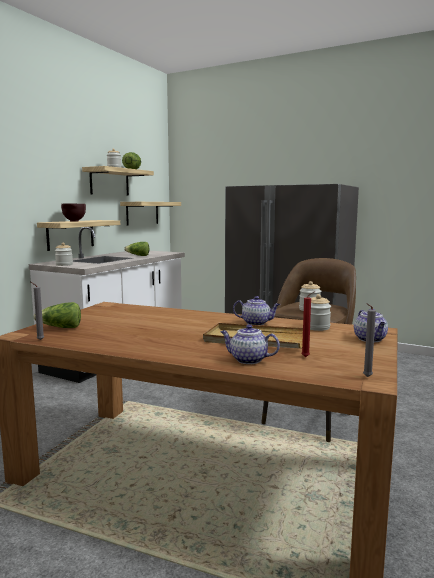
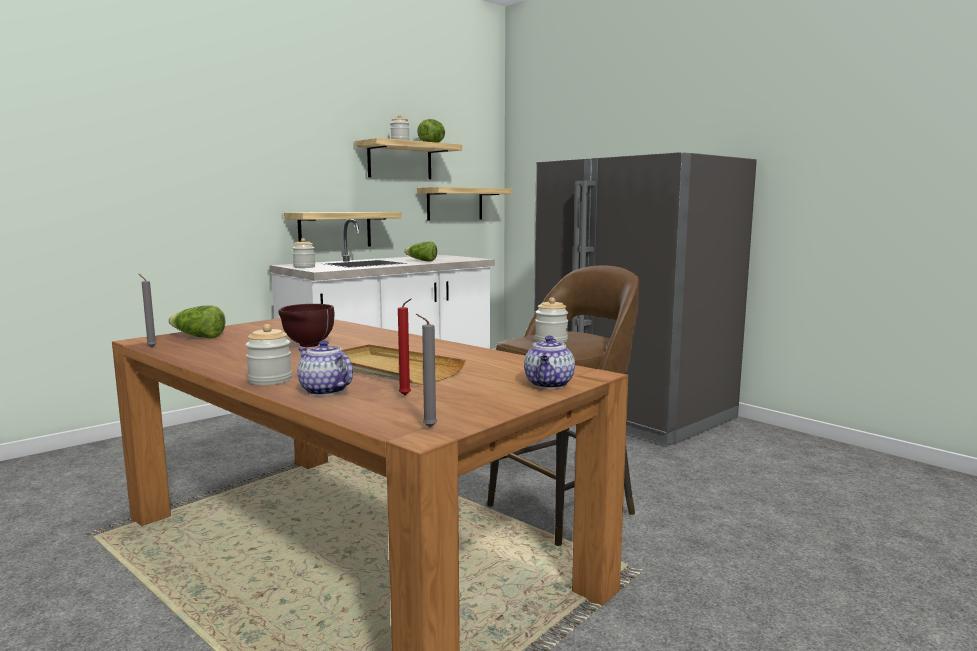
camera: 20 degrees right, 0 degrees up
(73, 221) = (332, 212): brown bowl -> brown bowl (307, 346)
(256, 323) = (436, 351): teapot -> none
(317, 327) = (506, 363): jar -> jar (270, 380)

